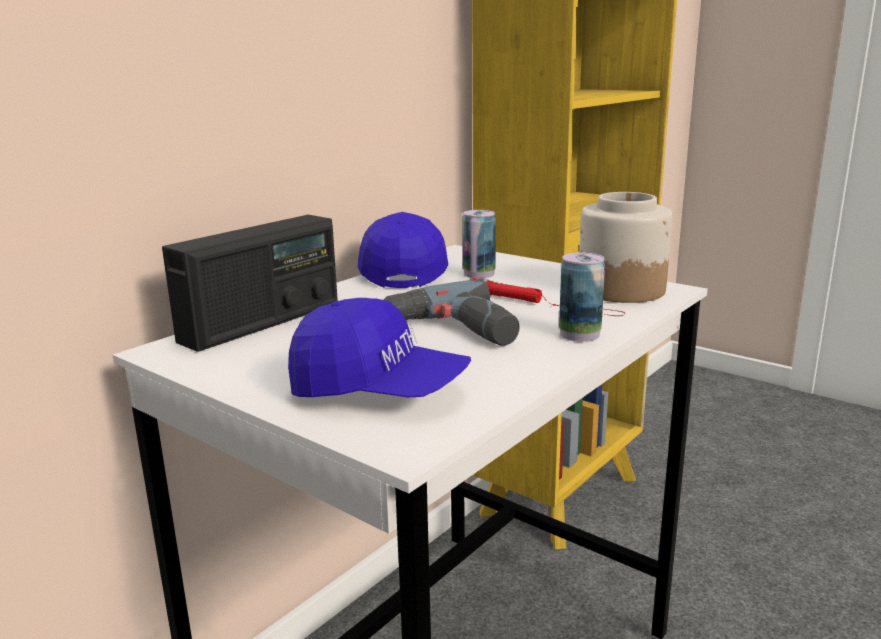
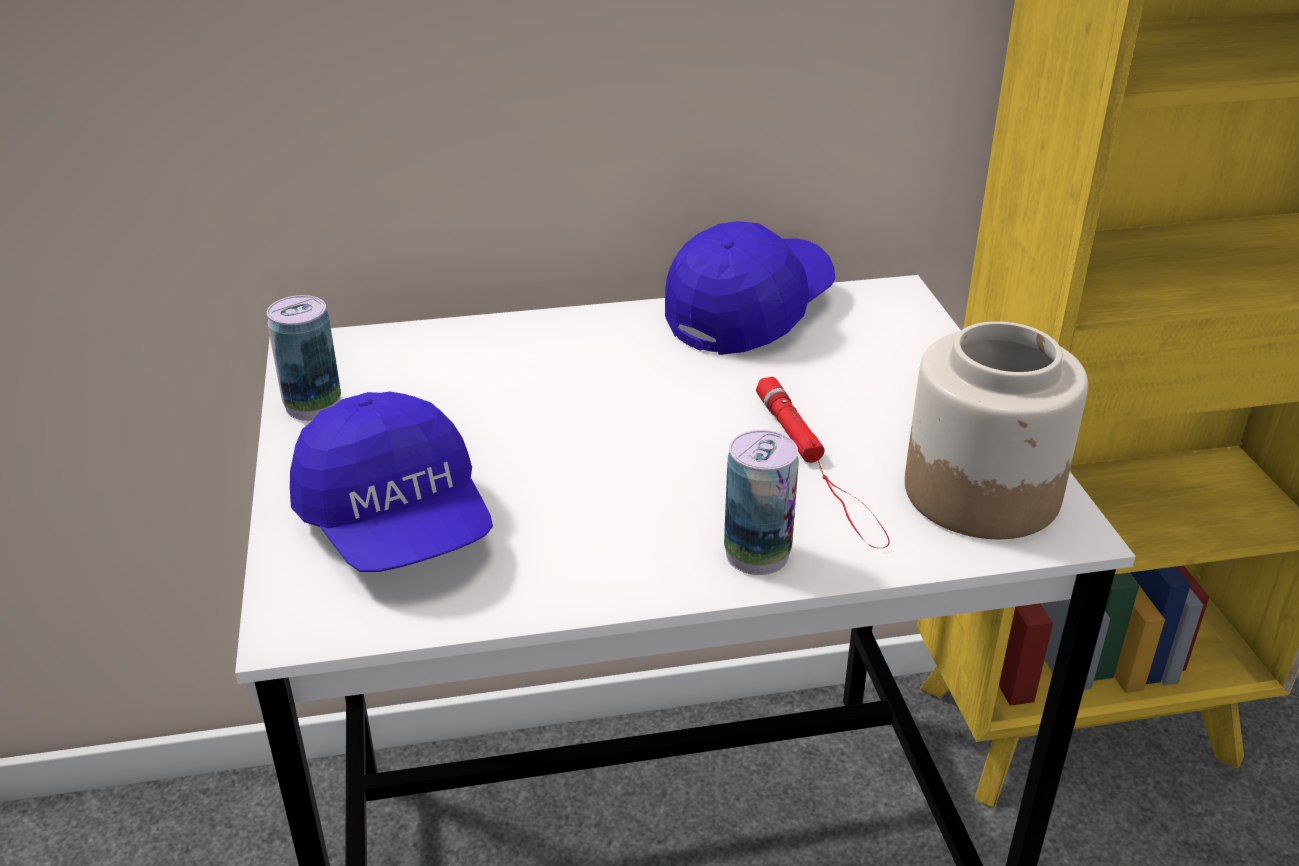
camera: 40 degrees right, 15 degrees up
(262, 323) = (455, 346): radio -> none
(452, 331) = (622, 464): power drill -> none
(479, 274) = (837, 361): can -> can (313, 405)

